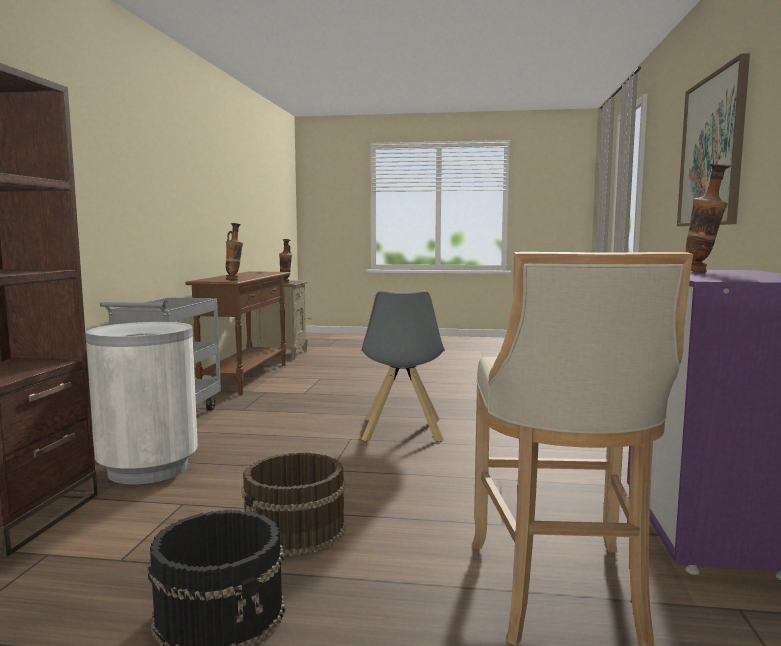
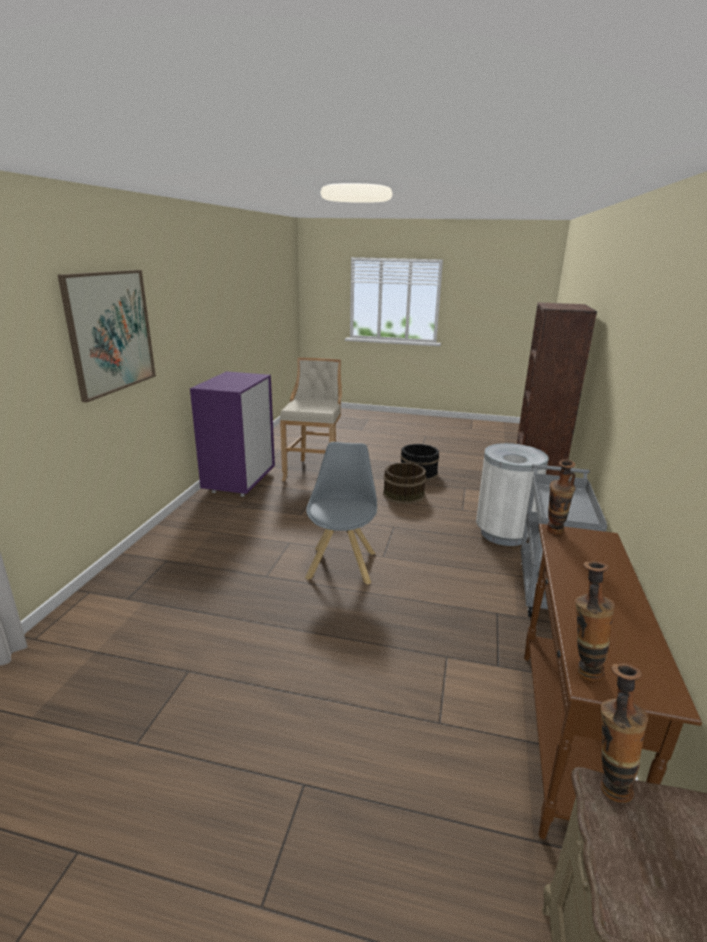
camera: 175 degrees left, 15 degrees up
(701, 272) = (232, 384): vase -> vase (582, 668)

